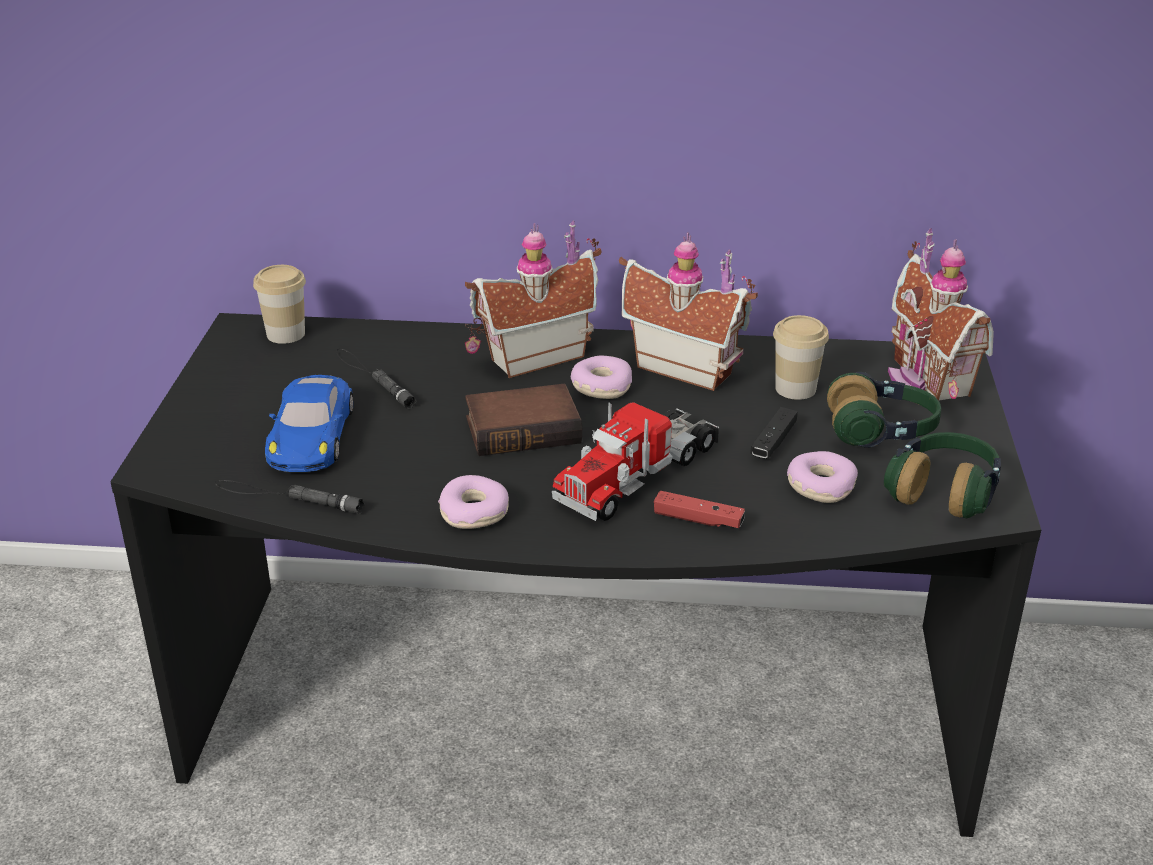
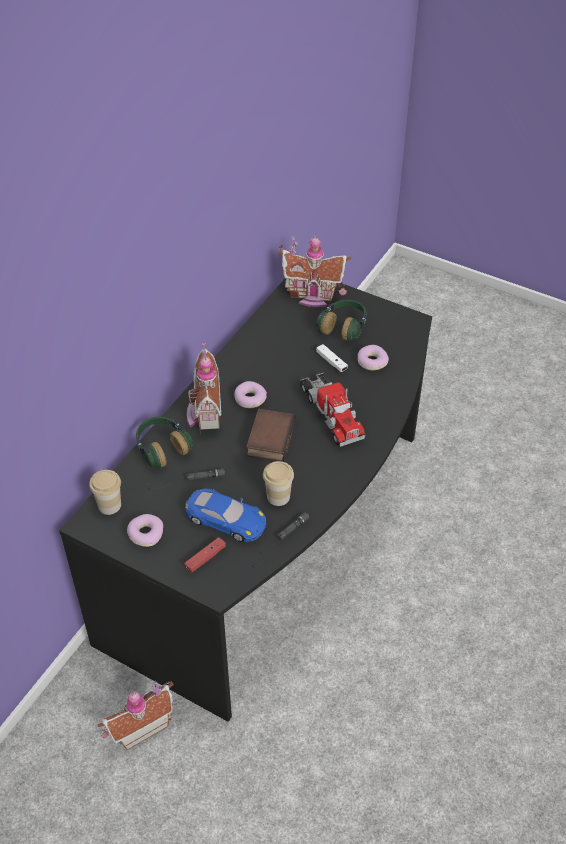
camera: 65 degrees left, 15 degrees up
(474, 512) = (329, 477): donut -> donut (145, 534)
(686, 366) = (251, 364): toy house -> toy house (139, 727)
(698, 519) = (374, 407): red game controller -> red game controller (205, 558)
(773, 442) = (331, 362): black game controller -> white game controller
(795, 389) = (294, 337): cup -> cup (278, 496)
(944, 492) = (395, 329): headphones -> headphones (162, 448)

